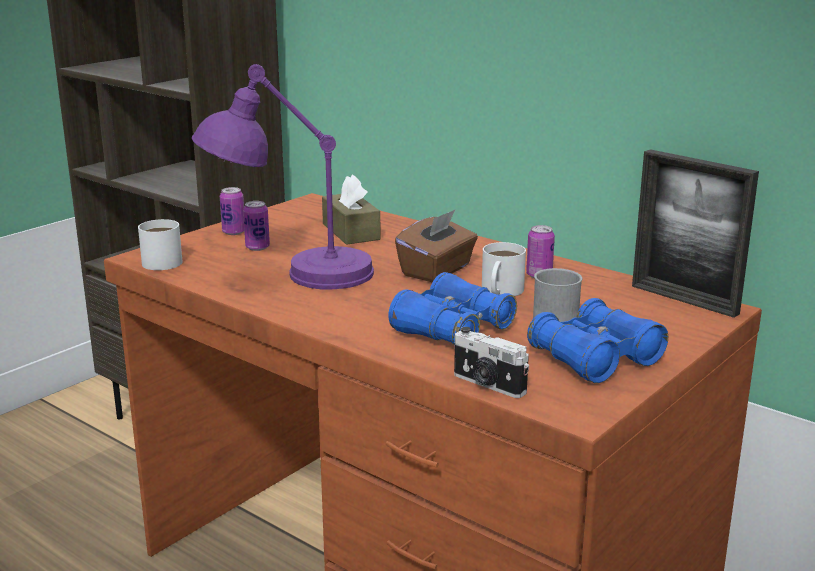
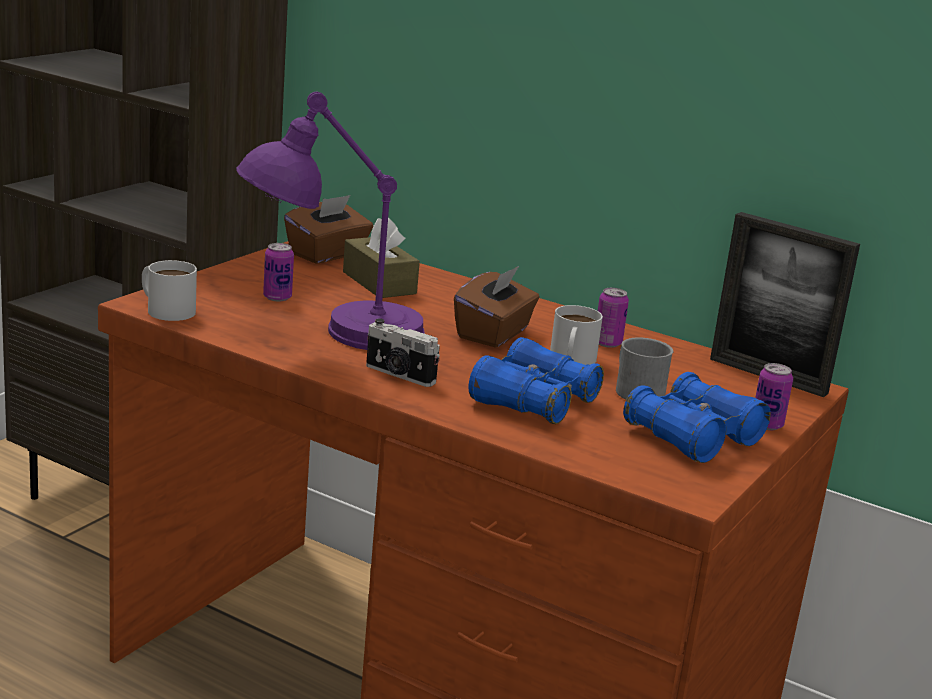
camera: 10 degrees left, 0 degrees up
(233, 232) = (241, 277): can -> can (767, 425)
(315, 210) = (327, 254): none -> brown tissue box
(488, 385) = (590, 462): camera -> camera (399, 375)

